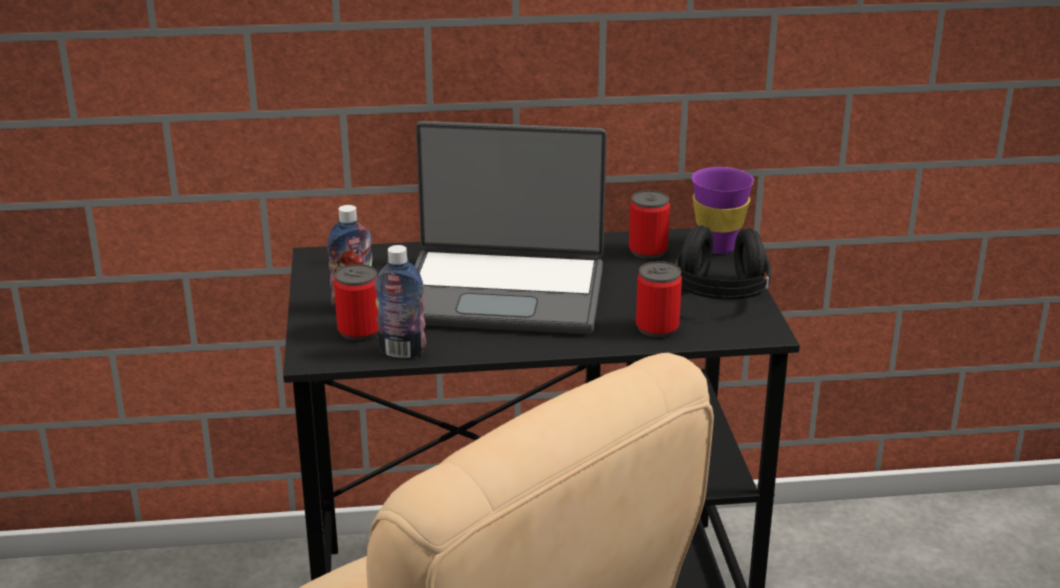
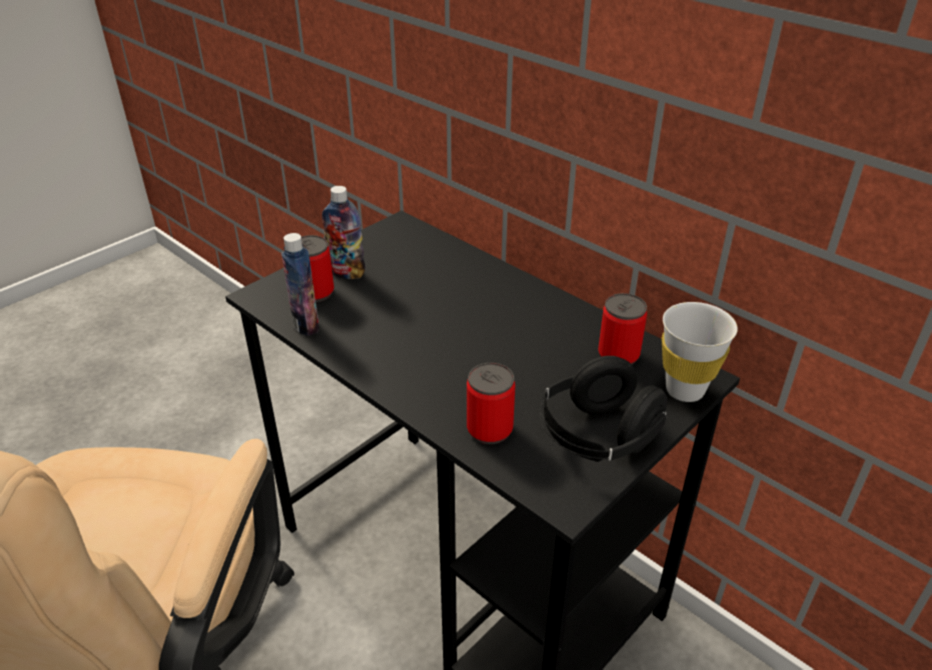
camera: 50 degrees right, 10 degrees up
(504, 293) = (448, 322): laptop -> none
(717, 247) = (684, 390): purple cup -> white cup

